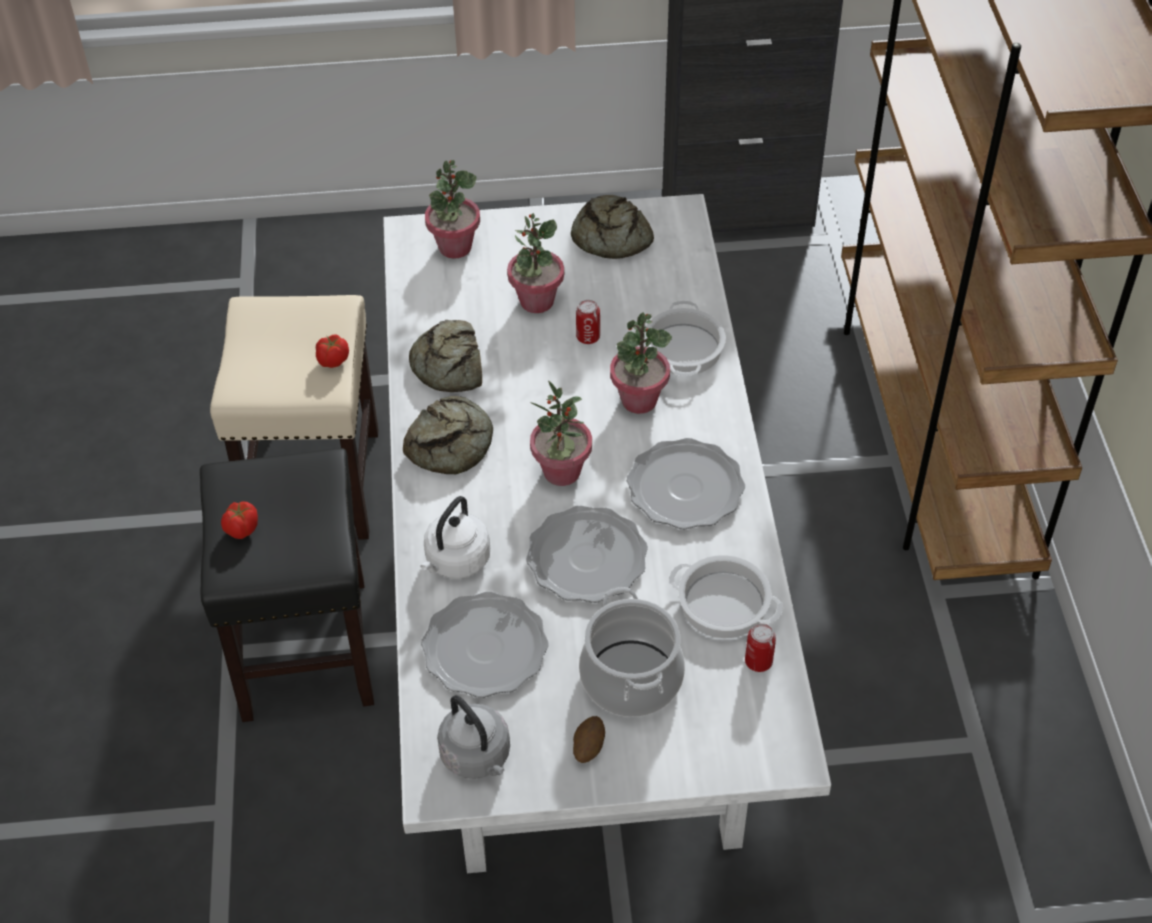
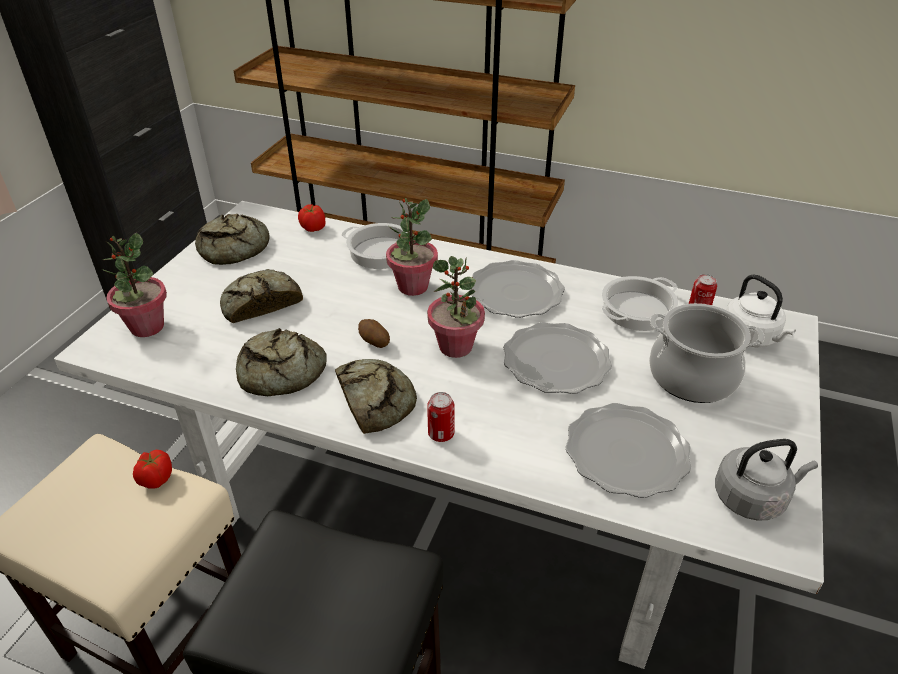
camera: 65 degrees left, 10 degrees down
(241, 529) = (311, 637): tomato -> tomato (313, 228)
(456, 562) = (515, 441): white kettle -> white kettle (751, 337)
(536, 301) = (260, 303): potted plant -> bread
(588, 337) = (325, 290): can -> can (441, 434)
(588, 748) = (758, 423): potato -> potato (374, 343)

